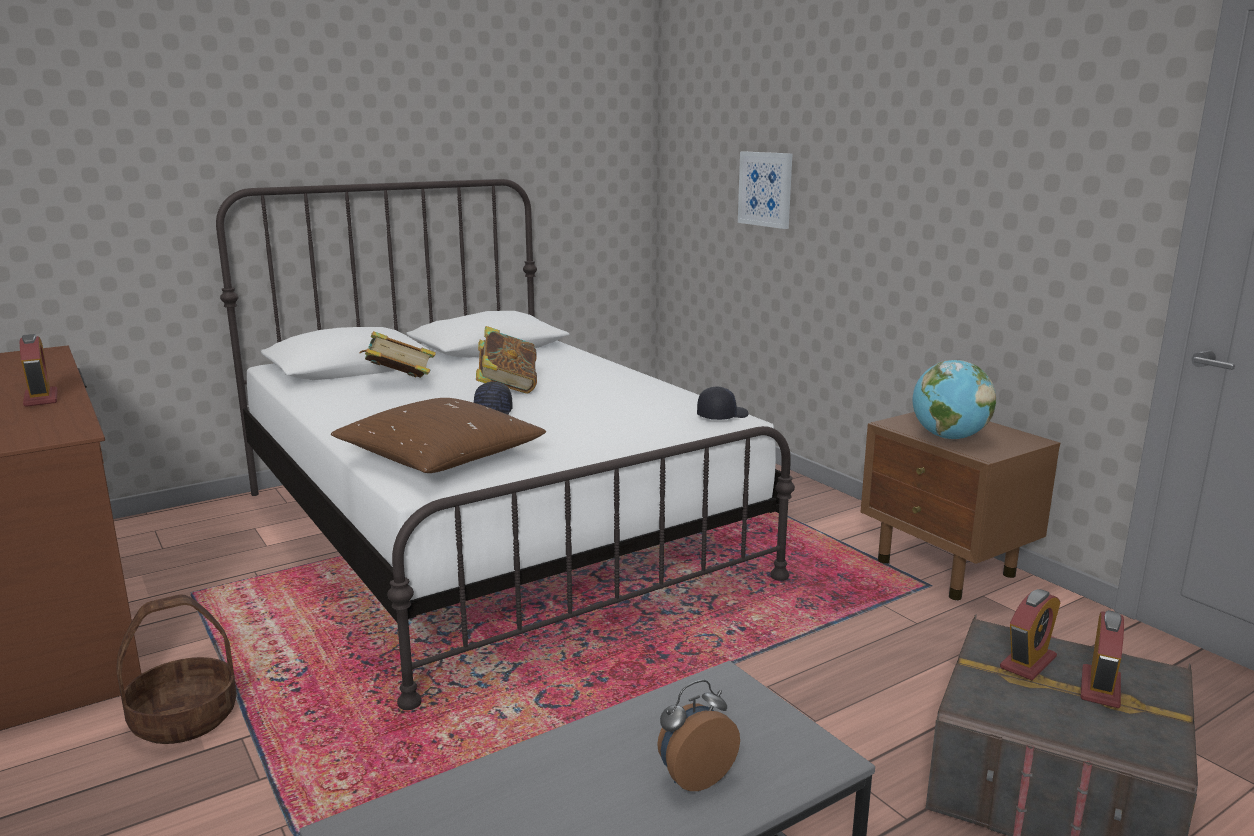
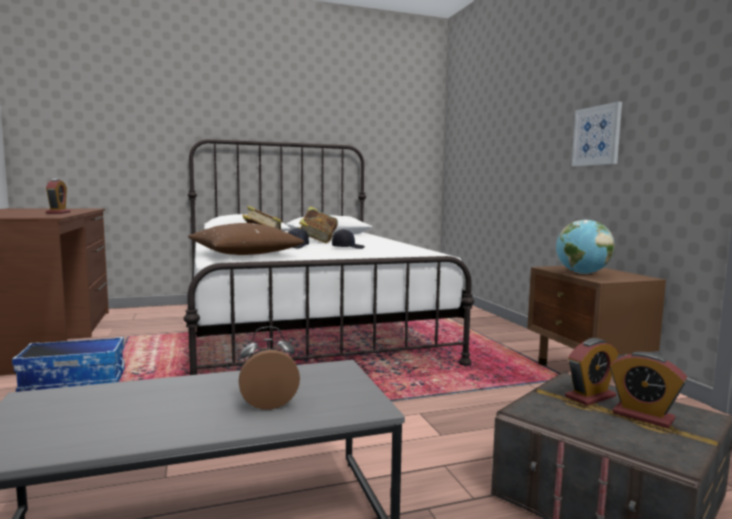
camera: 15 degrees right, 10 degrees down
(185, 717) = (75, 383): basket -> storage box
(721, 416) = (429, 253): black cap -> black cap (347, 247)
(766, 189) = (495, 146): picture -> picture (597, 136)
(1100, 688) = (643, 416): alarm clock -> alarm clock turned 90 degrees clockwise

